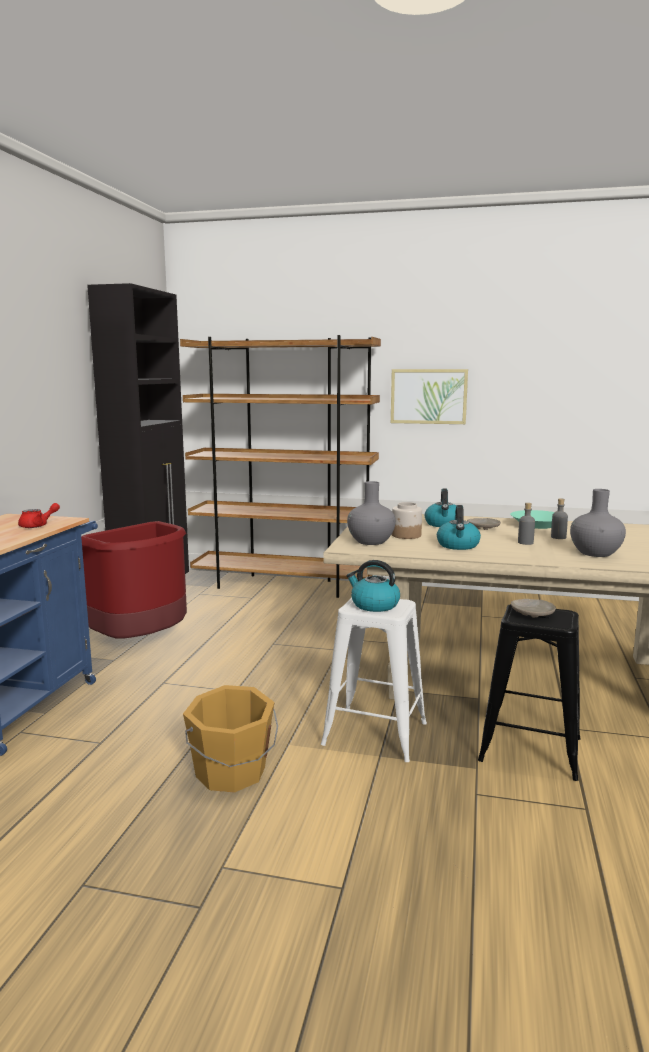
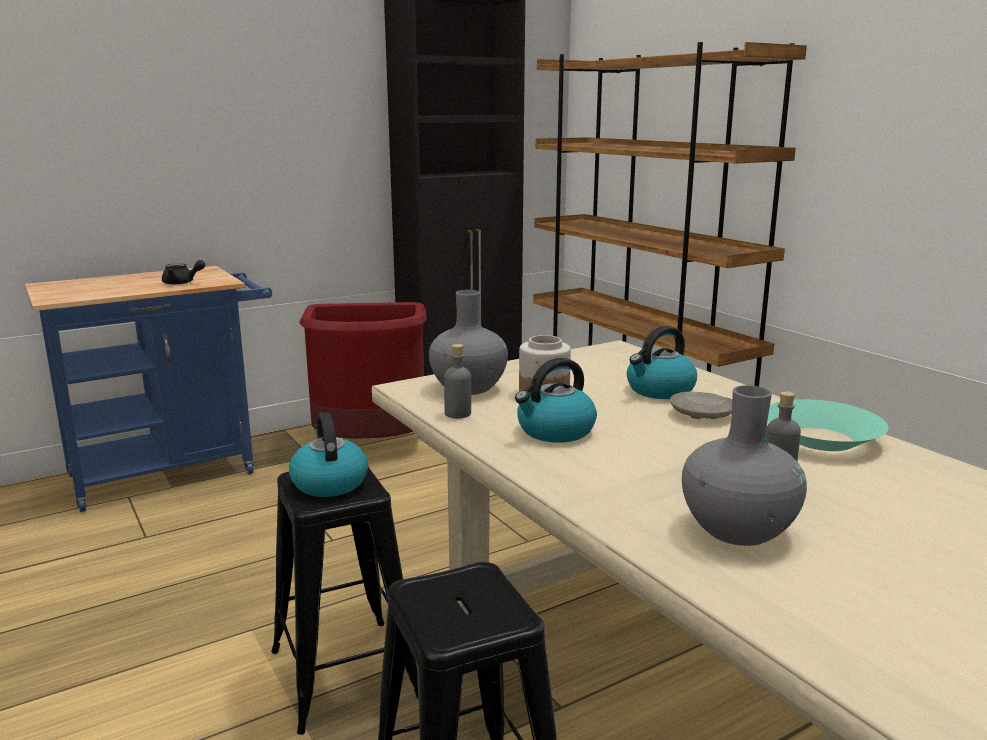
camera: 45 degrees right, 5 degrees up
(38, 525) = (182, 283): red teapot -> black teapot
(231, 773) = (154, 629): orange bucket -> none
(375, 734) = (344, 673): white stool -> black stool
(428, 396) = (881, 153): picture -> none
(525, 543) = (678, 463): grey bottle -> grey bottle (458, 413)
(532, 614) = (462, 594): beige plate -> none

